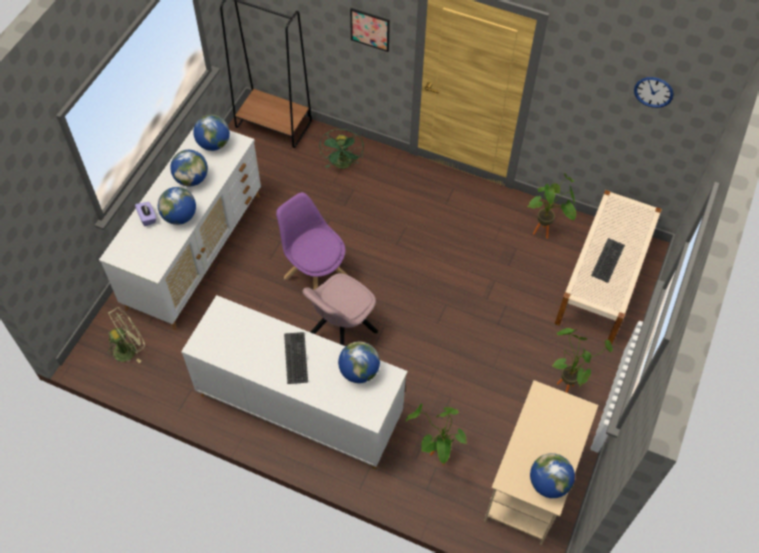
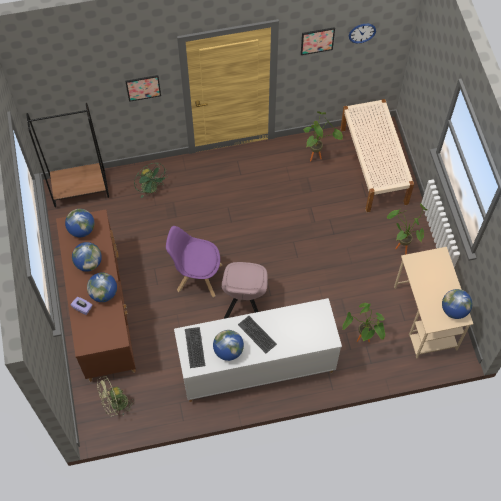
camera: 35 degrees left, 5 degrees up
(129, 348) = (115, 404): green fan -> green fan turned 135 degrees counterclockwise
(195, 250) = (102, 311): white dresser -> brown dresser
(359, 371) = (301, 317): globe -> globe (228, 350)
(592, 72) = (317, 40): none -> picture
(608, 260) = (379, 152): keyboard -> keyboard (195, 347)

